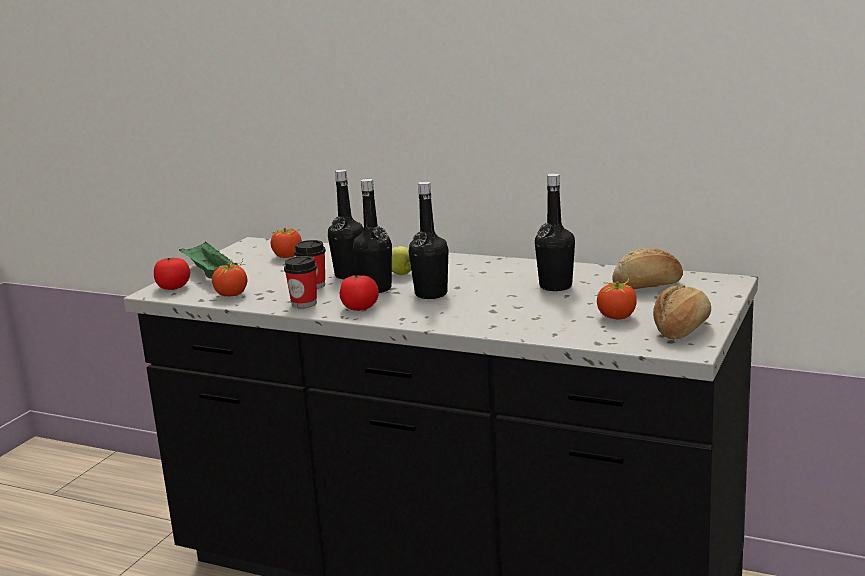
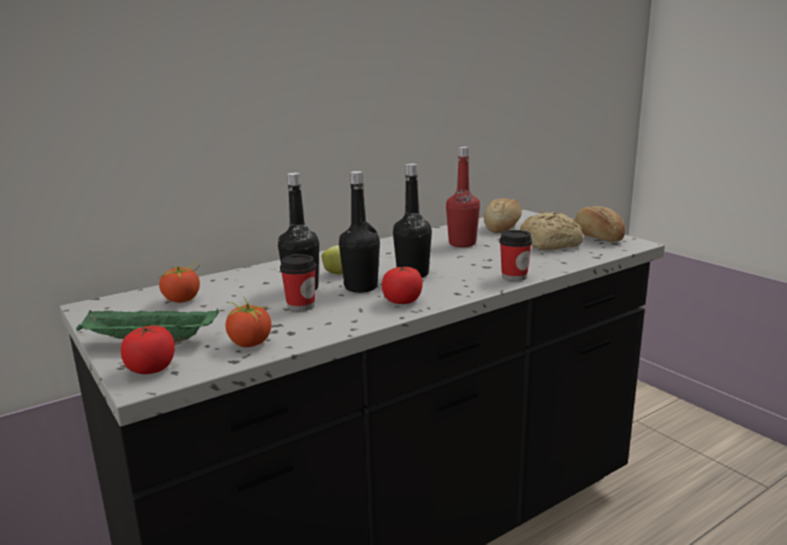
camera: 60 degrees left, 0 degrees up
(304, 303) = (348, 318): cup -> cup (514, 277)
(555, 286) = (462, 243): black bottle -> red bottle
(617, 317) = (551, 244): tomato -> bread

